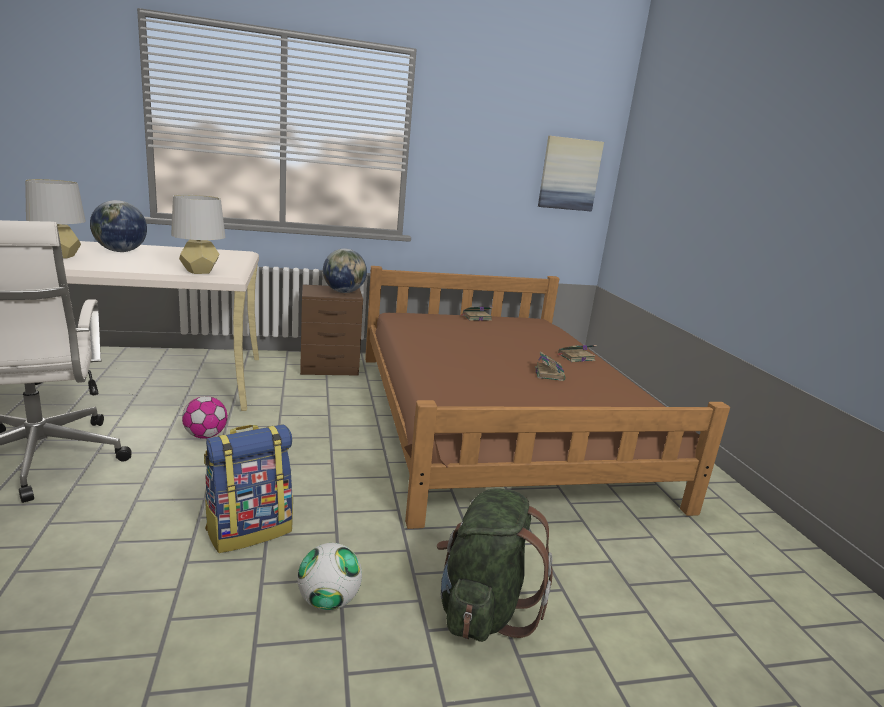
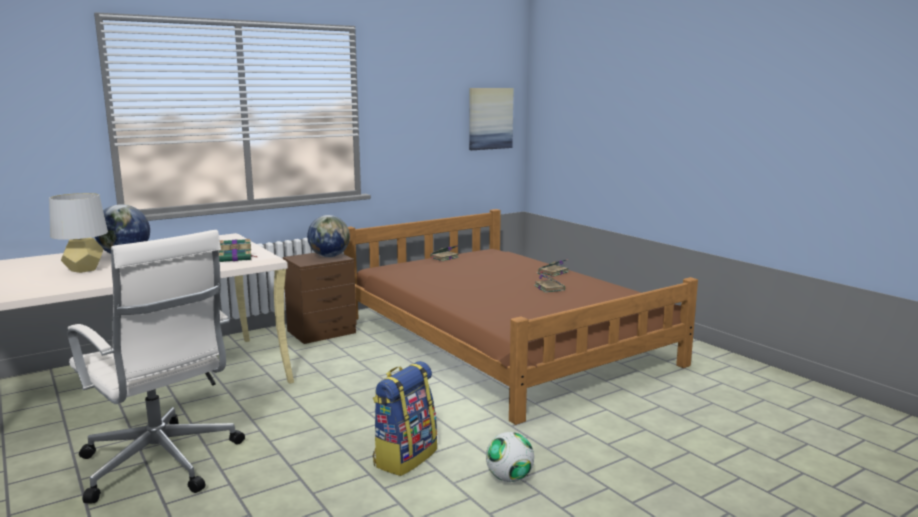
camera: 20 degrees left, 5 degrees down
(200, 271) = (236, 258): grey table lamp -> book
(205, 436) = (284, 409): football -> none
(482, 609) = (608, 453): green backpack -> none

